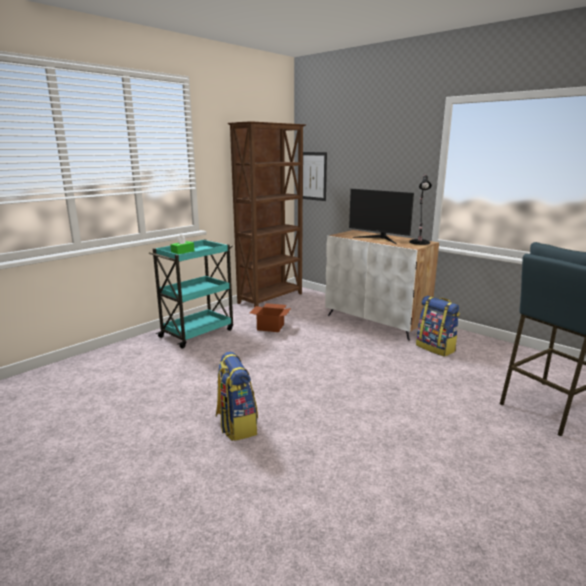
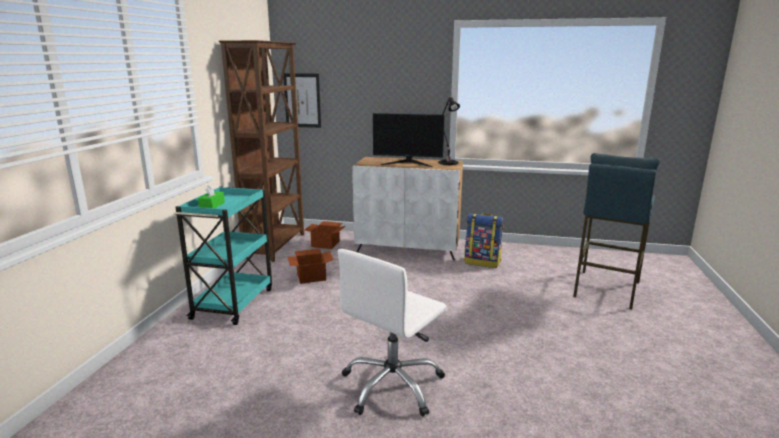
camera: 30 degrees left, 0 degrees up
(236, 425) = (393, 385): backpack -> white office chair
(310, 304) = (326, 244): none -> cardboard box

